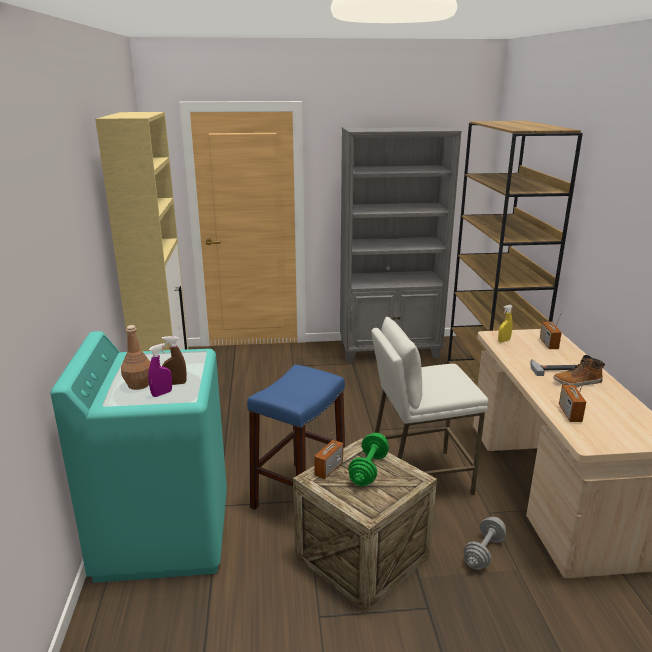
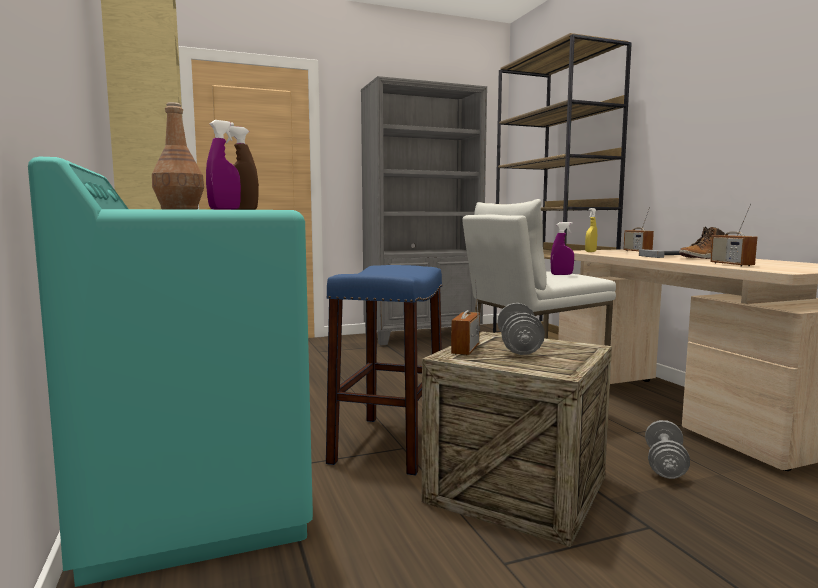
camera: 15 degrees left, 15 degrees down
(368, 470) = (519, 346): green dumbbell -> grey dumbbell
(447, 384) = (561, 274): none -> purple spray bottle

